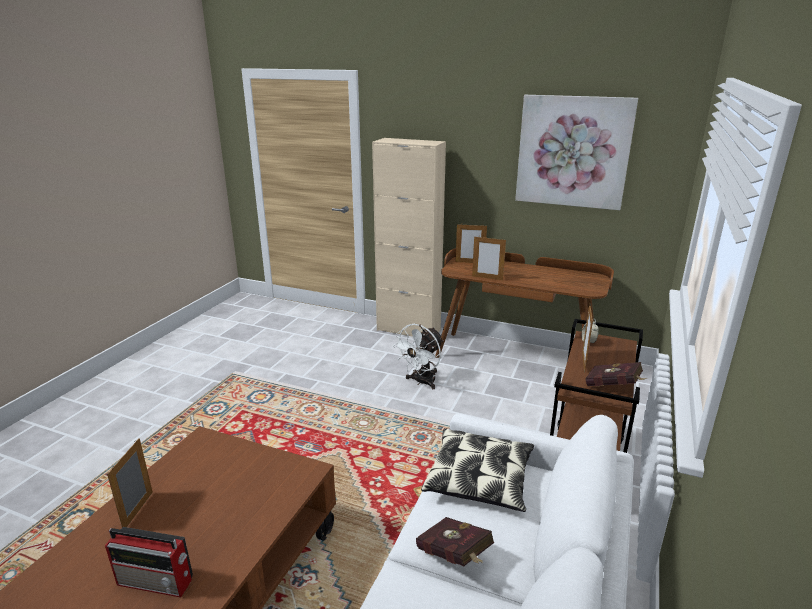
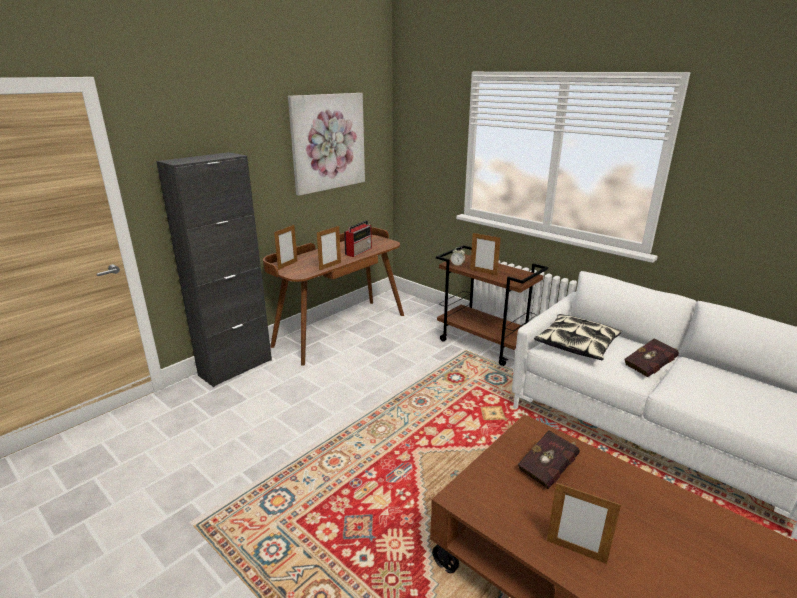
camera: 70 degrees left, 0 degrees up
(157, 582) = (670, 532): radio -> radio (359, 251)
(408, 330) = (235, 367): beige cabinet -> black cabinet
(421, 382) = (338, 382): white fan -> none
(614, 387) = (517, 273): red book -> red book (549, 469)

